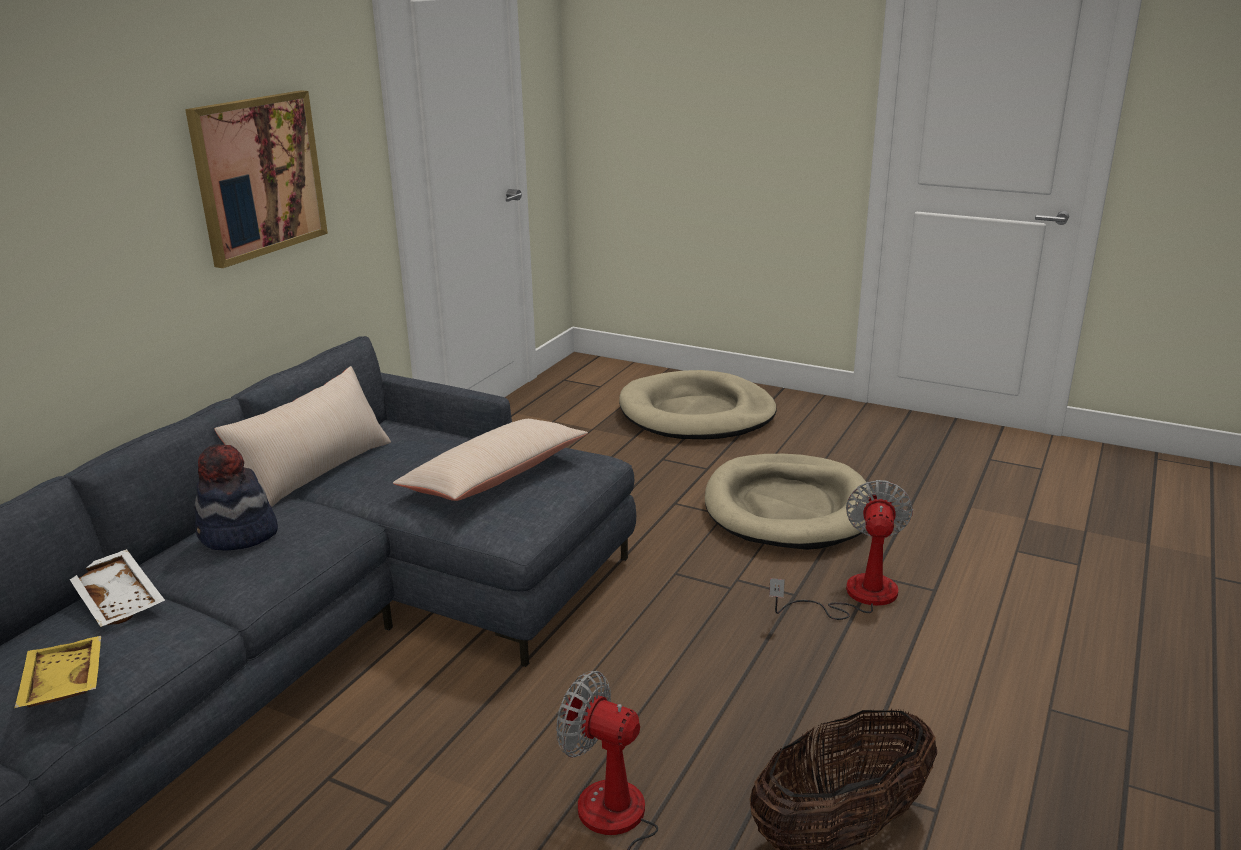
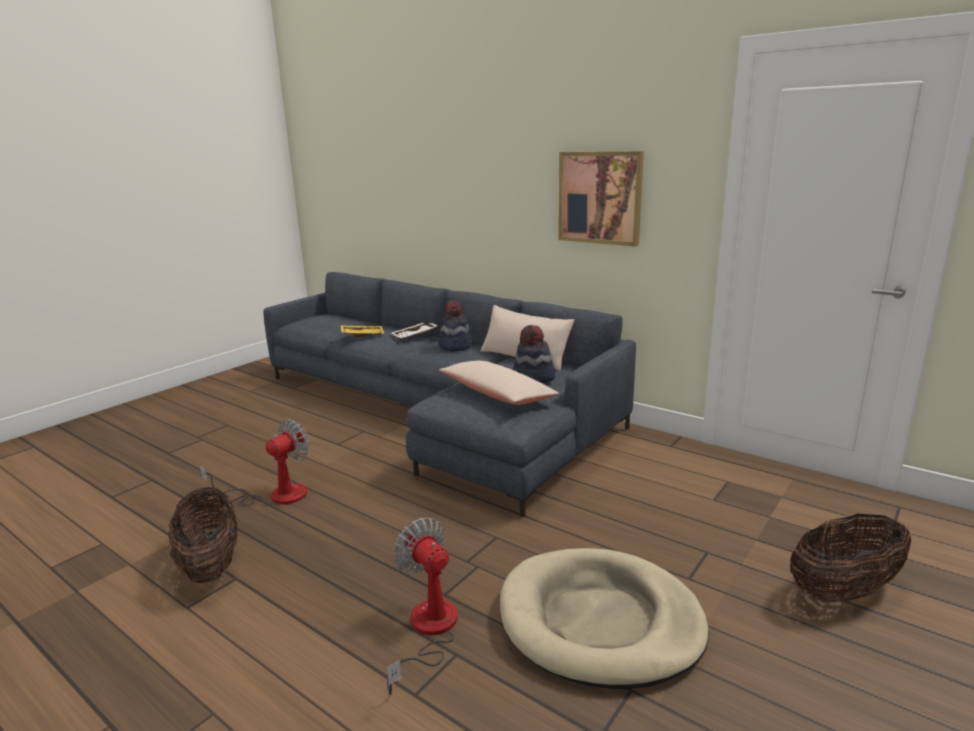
camera: 100 degrees right, 5 degrees down
(433, 453) = (533, 377): none -> hat
(696, 413) = (843, 590): beige dog bed -> basket
(855, 596) = (428, 631): fan -> fan turned 150 degrees counterclockwise

